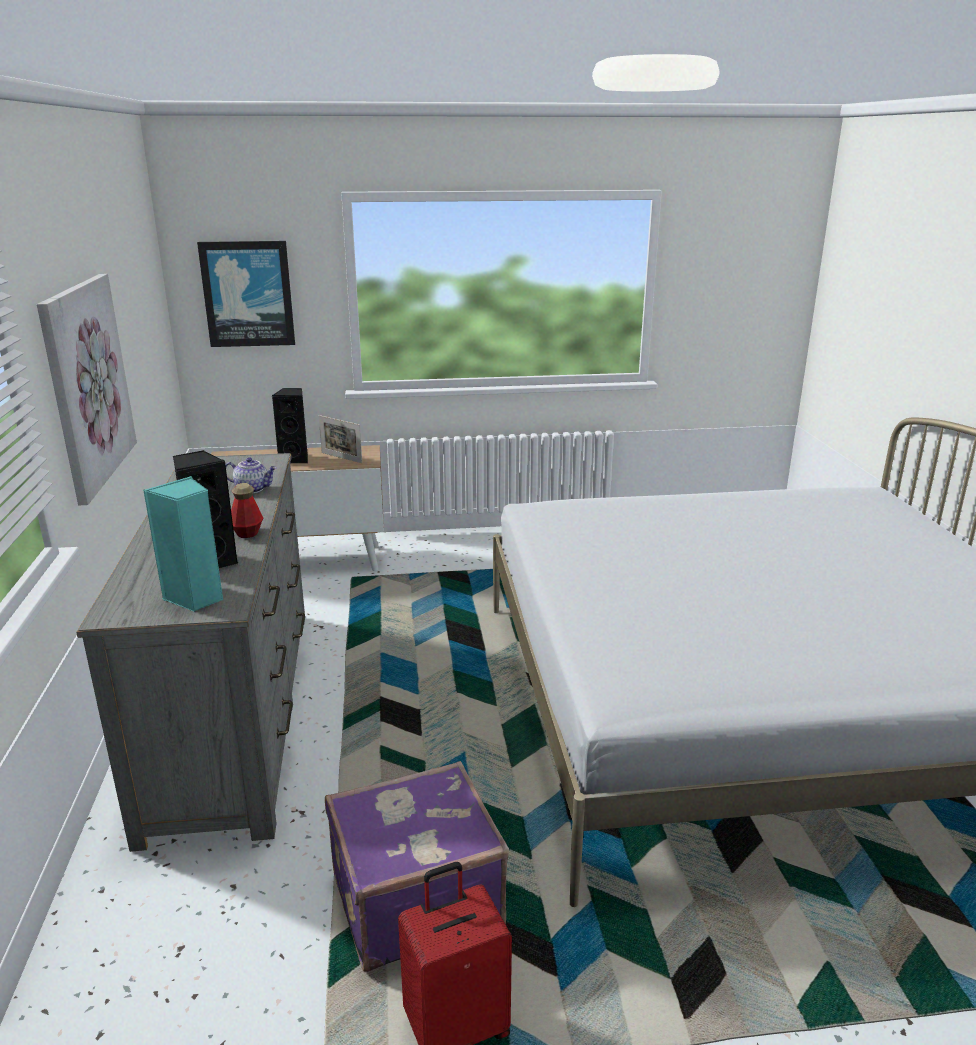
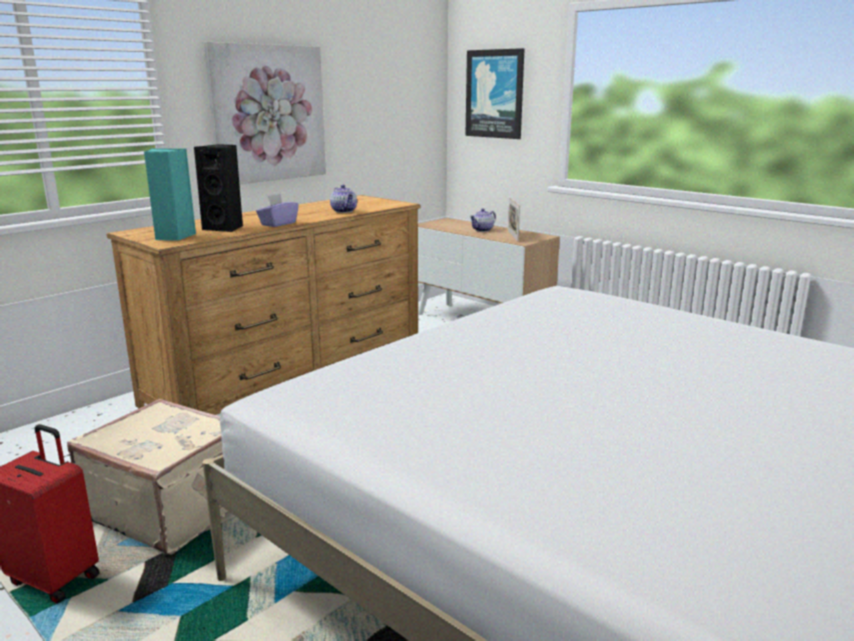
camera: 50 degrees right, 5 degrees down
(234, 711) = (290, 375): grey dresser -> brown dresser
(247, 533) = (278, 224): bottle -> purple tissue box
(296, 459) = (482, 230): black speaker -> teapot
(414, 898) = (171, 508): purple suitcase -> beige suitcase

